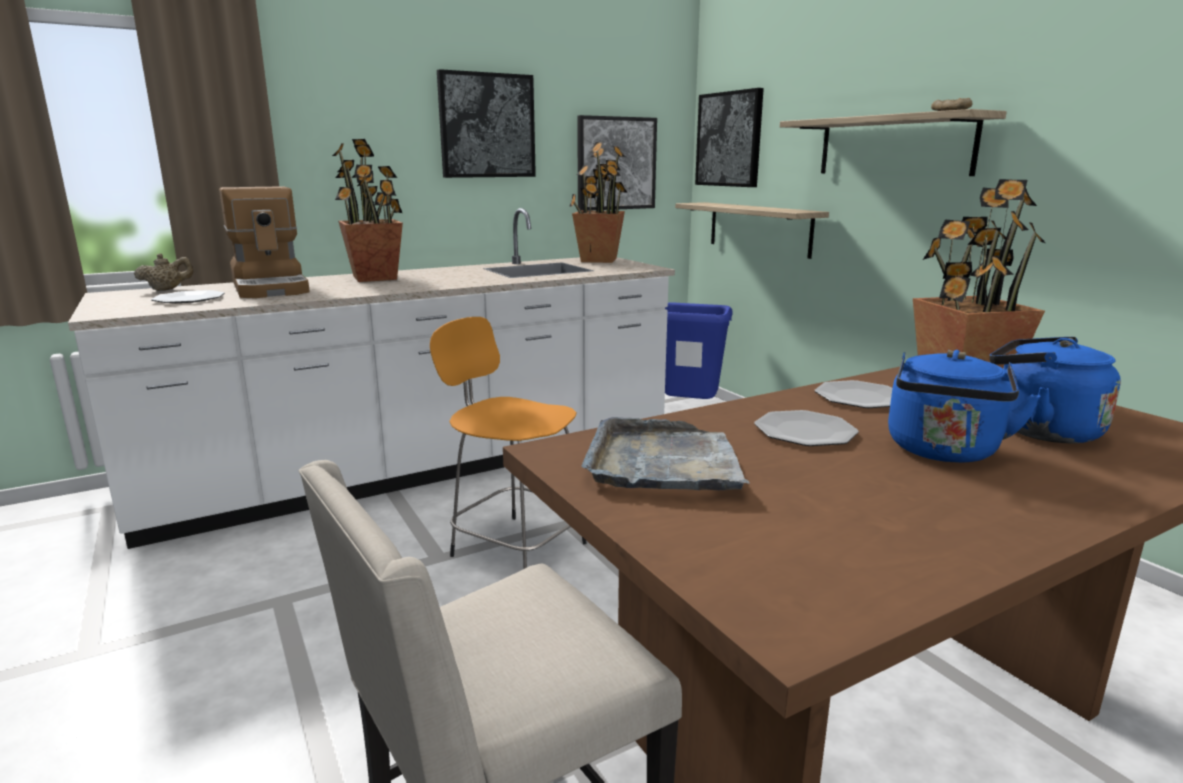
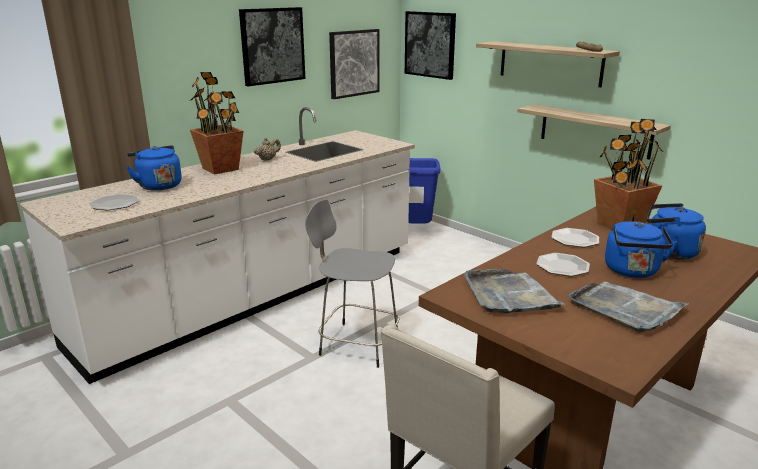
camera: 15 degrees left, 5 degrees up
(167, 290) = (81, 194): beige teapot -> beige teapot (268, 159)
(272, 287) = (158, 185): coffee machine -> blue kettle
(515, 548) = (356, 343): orange stool -> grey stool
(598, 260) = (355, 137): potted plant -> none
(759, 228) = (455, 107): shelf -> shelf (594, 131)
(884, 510) = (625, 309): none -> grey tray

